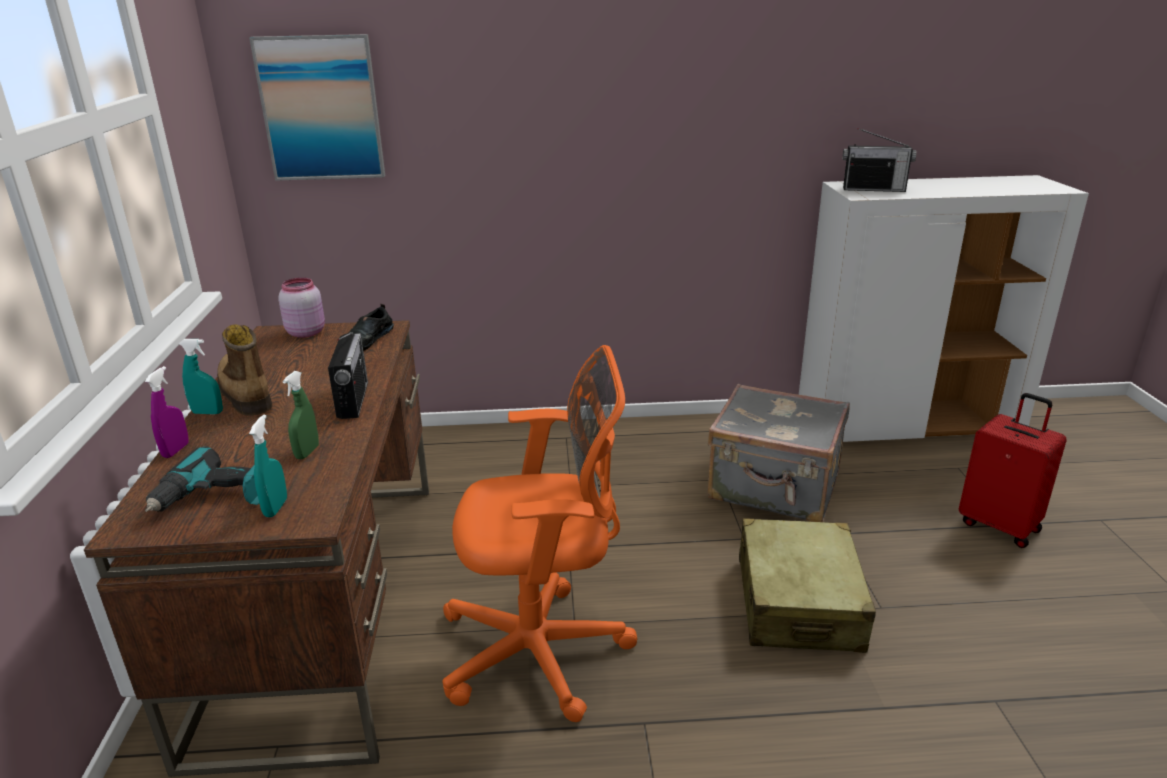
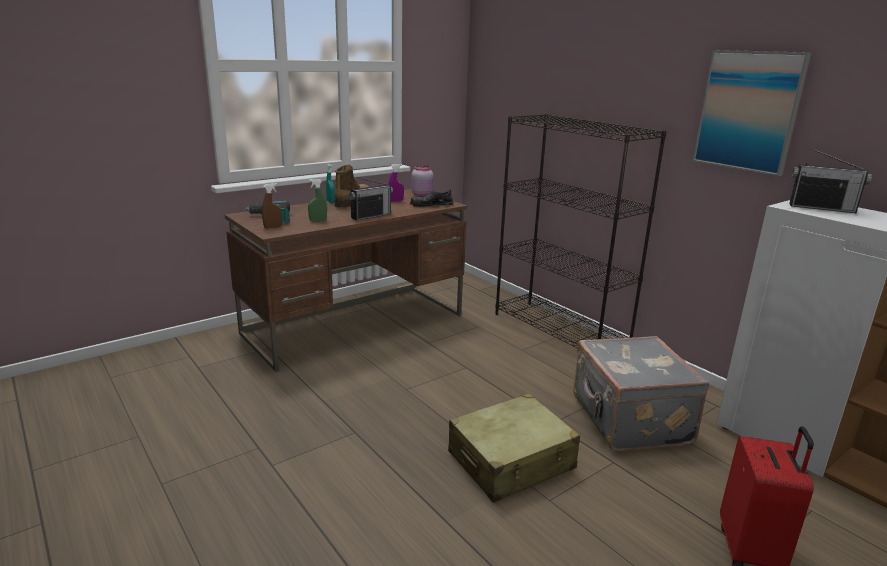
camera: 55 degrees right, 5 degrees down
(176, 450) = (297, 206): purple spray bottle -> purple spray bottle (396, 201)
(275, 508) = (273, 227): turquoise spray bottle -> brown spray bottle
(321, 108) = (503, 86): picture -> picture (748, 111)
(543, 651) = (378, 386): orange office chair -> none
(557, 440) = (560, 331): none -> black bookcase
(873, 189) = (821, 208): radio -> radio turned 45 degrees counterclockwise

